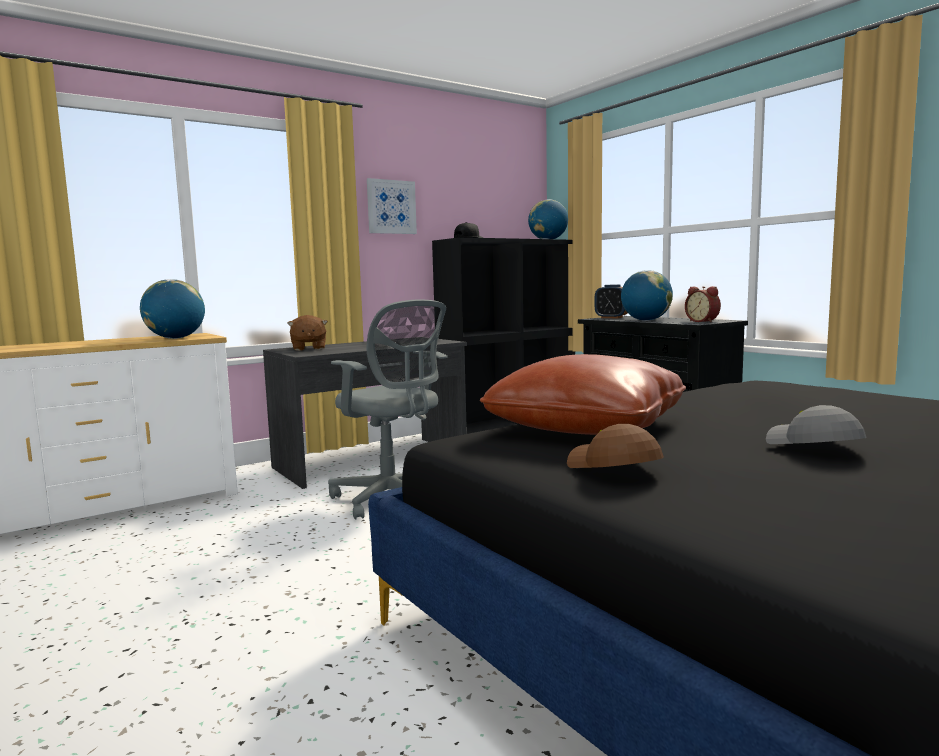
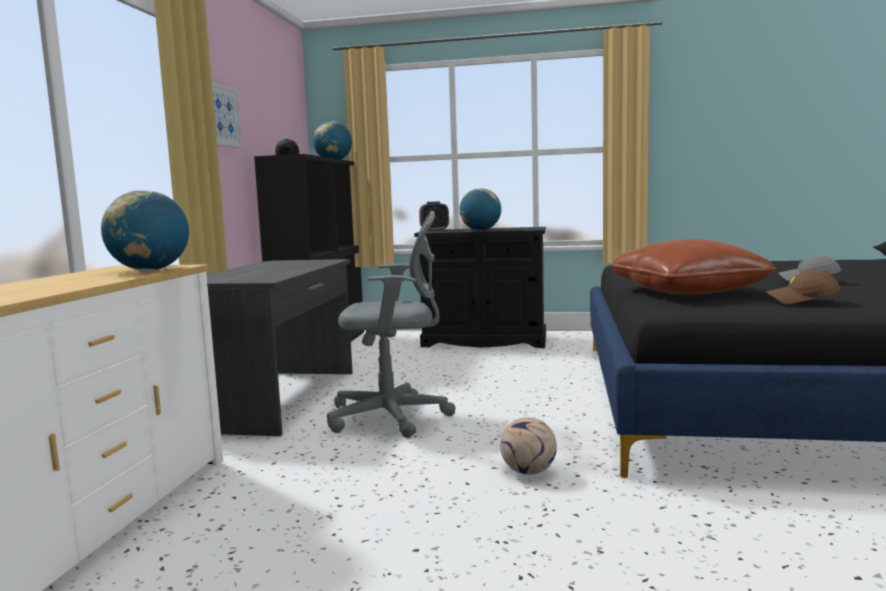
camera: 45 degrees left, 0 degrees up
(308, 348) = (224, 277): brown plush toy -> none
(341, 582) = (527, 471): none -> football
(703, 321) = (527, 228): alarm clock -> none

